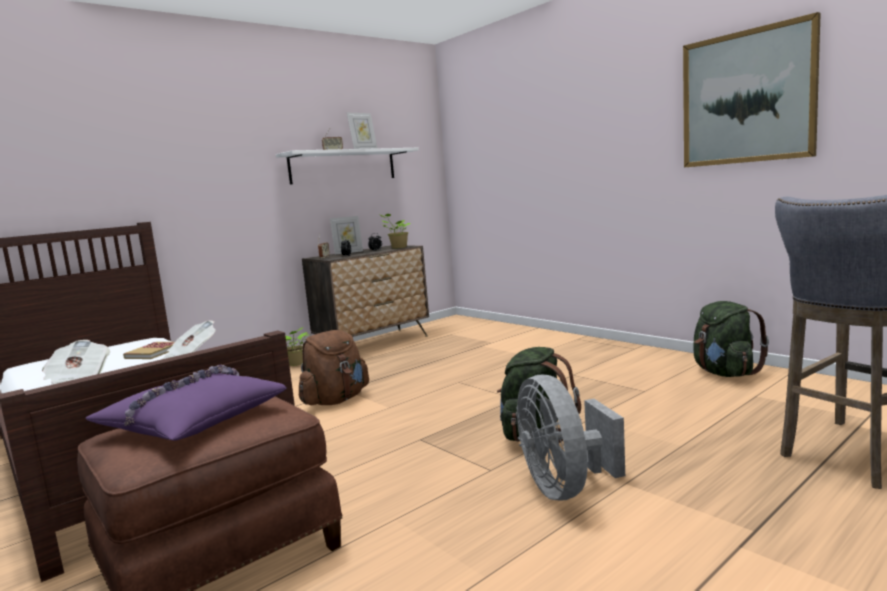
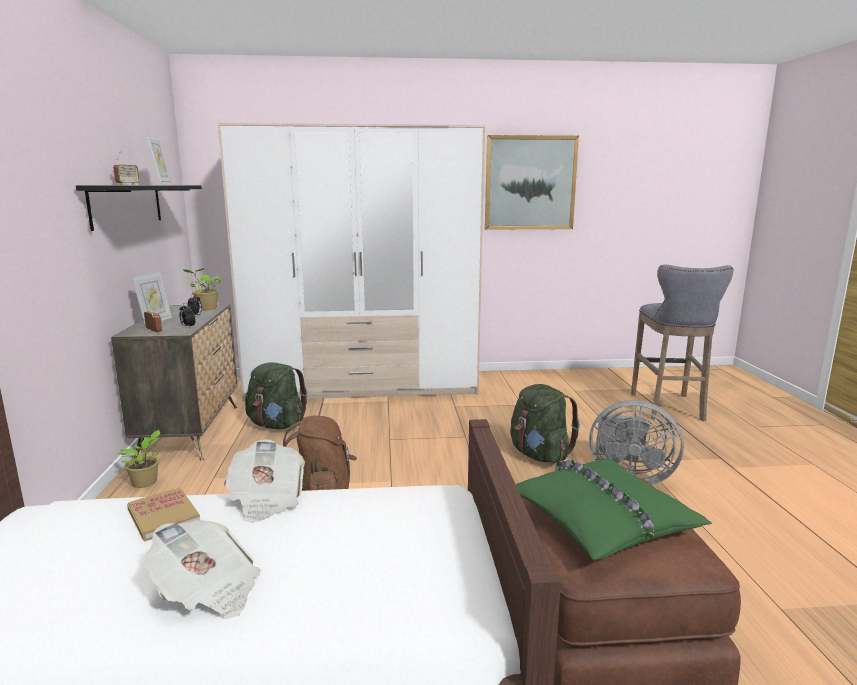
camera: 55 degrees left, 5 degrees up
(192, 420) = (601, 520): purple pillow -> green pillow
(343, 166) = (127, 205): white shelf -> black shelf
(541, 341) = (364, 386): none -> wardrobe
(724, 373) = (531, 380): green backpack -> green backpack (277, 425)

